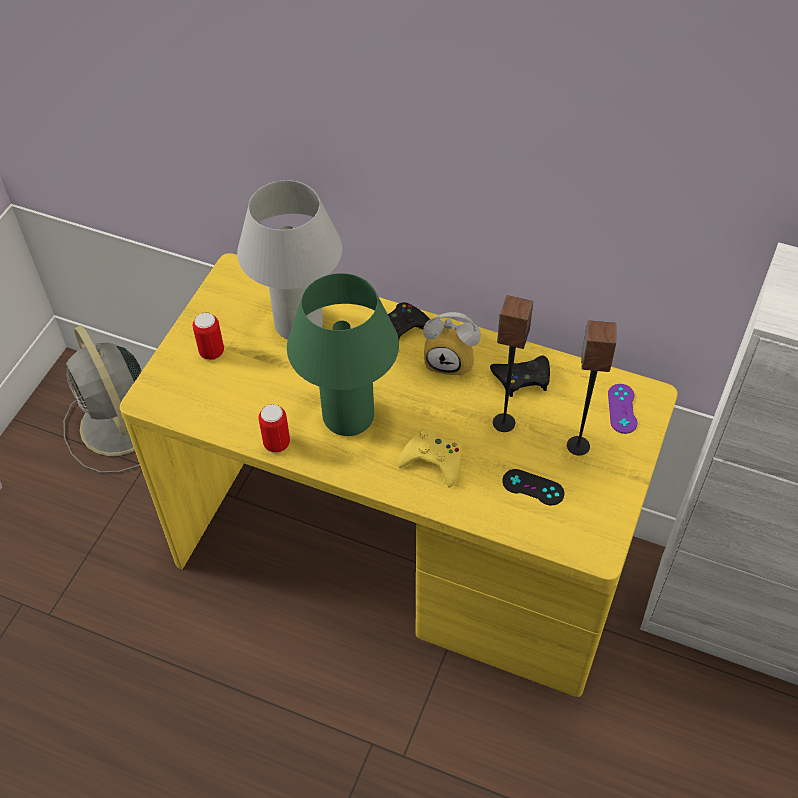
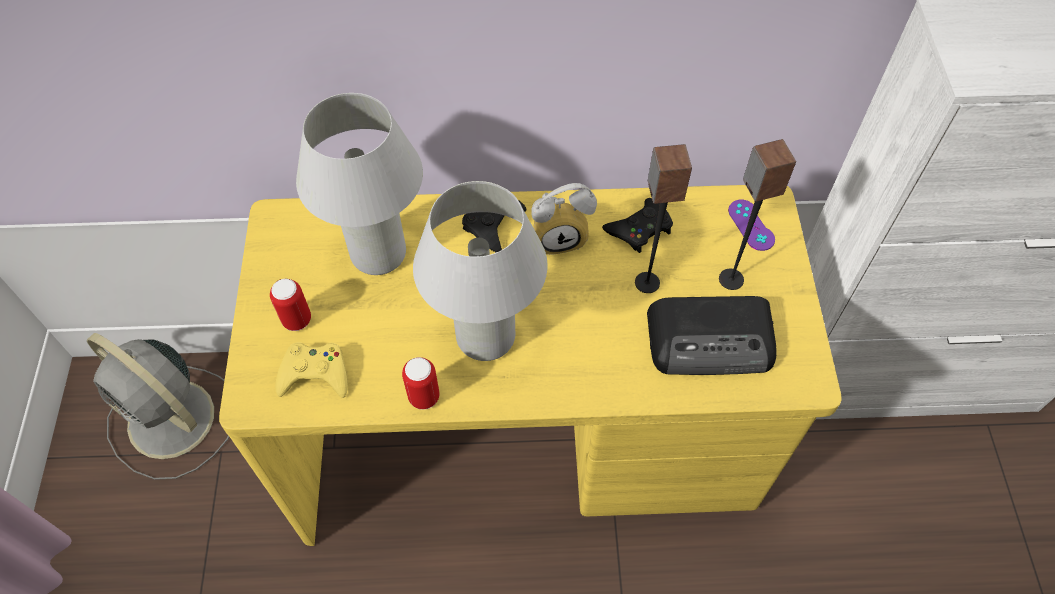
camera: 25 degrees left, 5 degrees up
(348, 417) = (485, 337): green table lamp -> white table lamp
(433, 460) = (598, 351): yellow game controller -> yellow game controller (315, 374)
(533, 487) = (712, 340): black game controller -> radio

